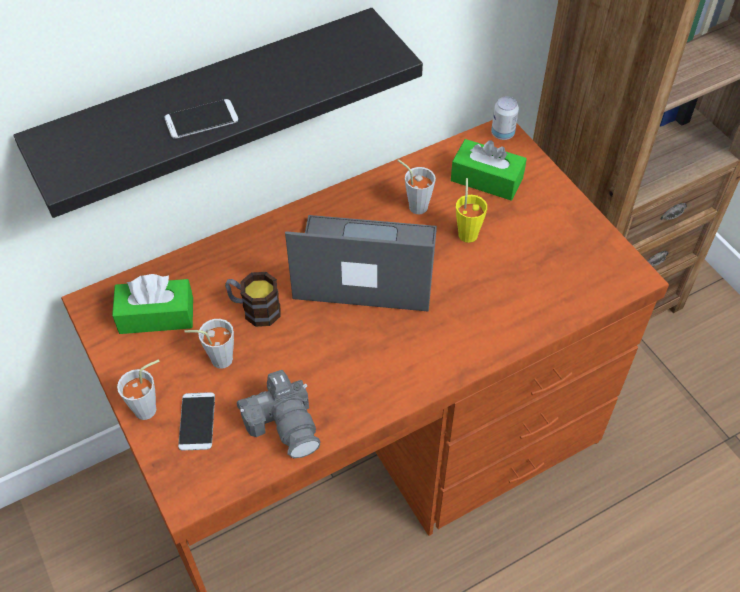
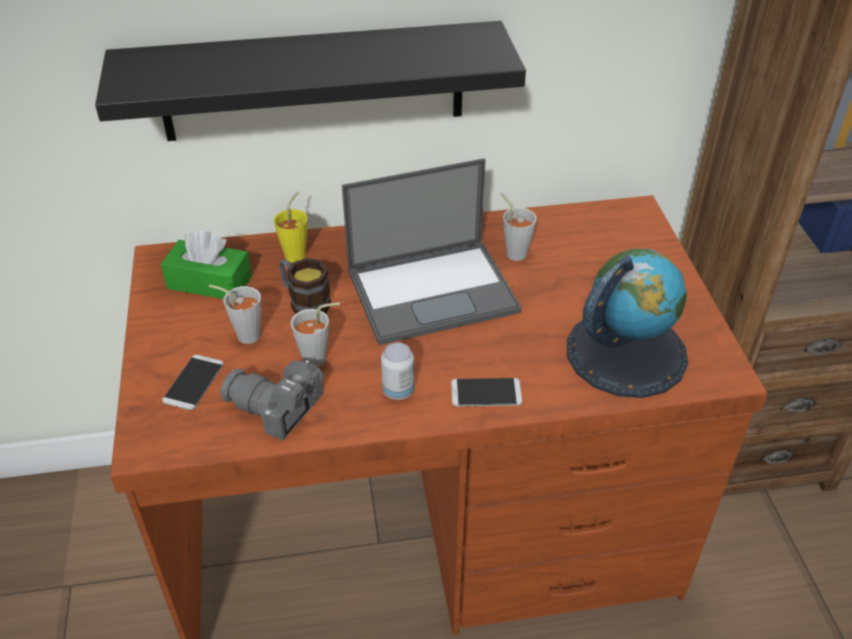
camera: 20 degrees right, 10 degrees down
(150, 408) = (157, 358): grey cup -> grey cup (320, 358)
(201, 120) = (278, 71): phone -> phone (486, 393)
(285, 424) = (277, 409): camera -> camera turned 120 degrees clockwise
(364, 264) = (434, 290): laptop -> laptop turned 135 degrees clockwise
(468, 231) = (558, 287): yellow cup -> yellow cup (297, 253)
(486, 179) = (601, 246): green tissue box -> none
(502, 134) = (638, 211): can -> can (398, 390)
(548, 279) = (626, 352): none -> globe

